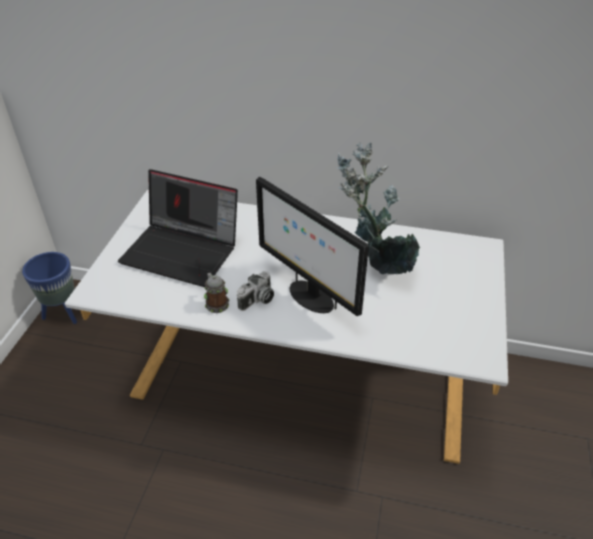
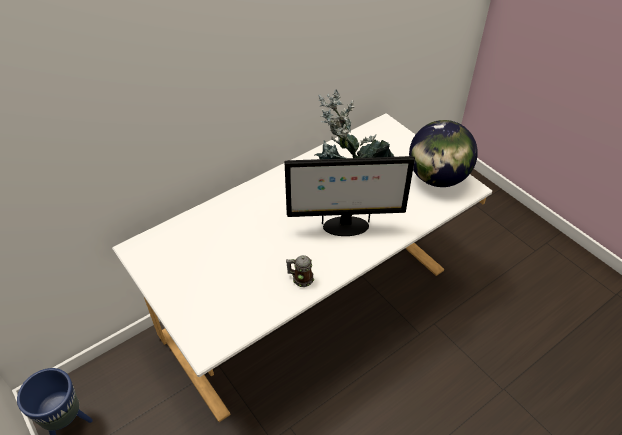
camera: 50 degrees left, 5 degrees up
(183, 251) = (222, 266): laptop -> none
(257, 300) = (321, 255): camera -> none
(461, 326) = (437, 178): none -> globe

